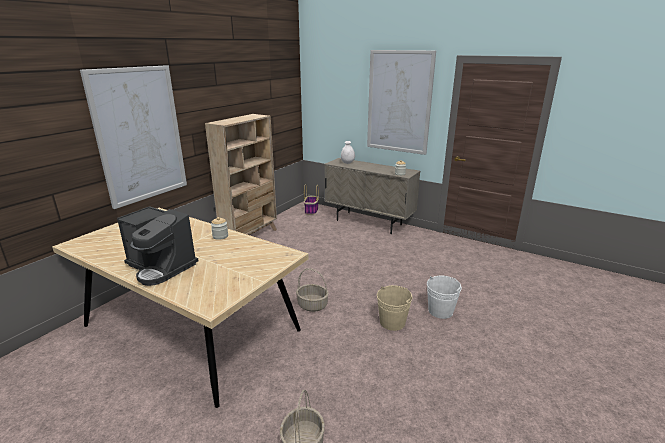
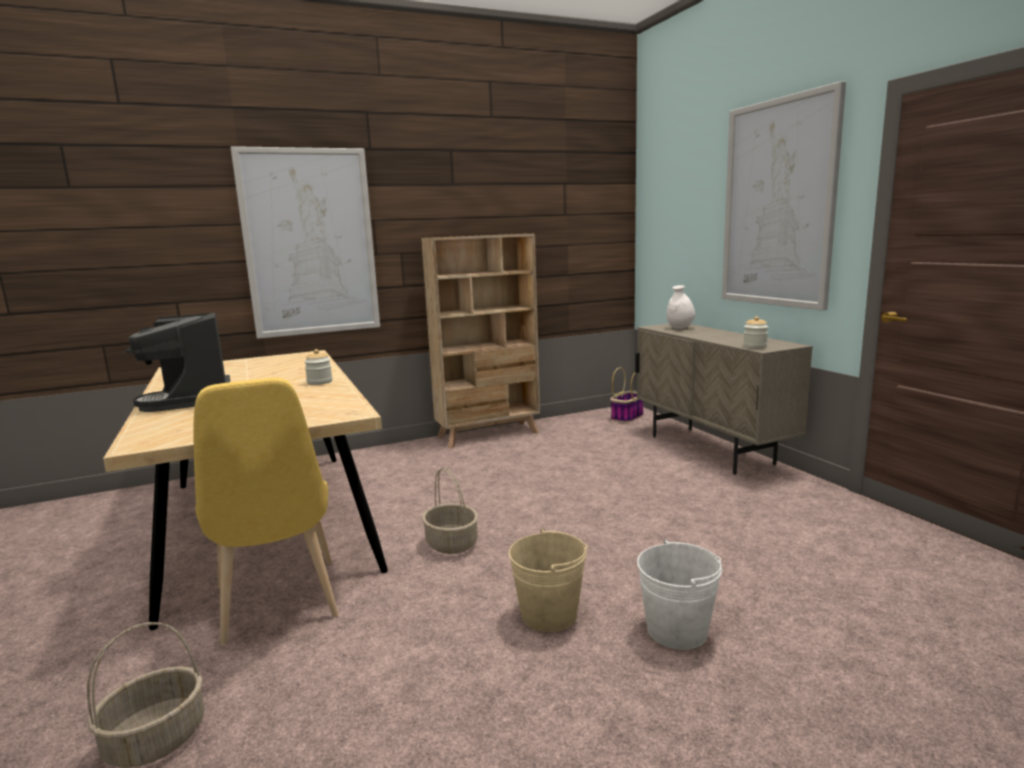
camera: 35 degrees right, 10 degrees down
(270, 367) = (279, 606): none -> yellow chair

